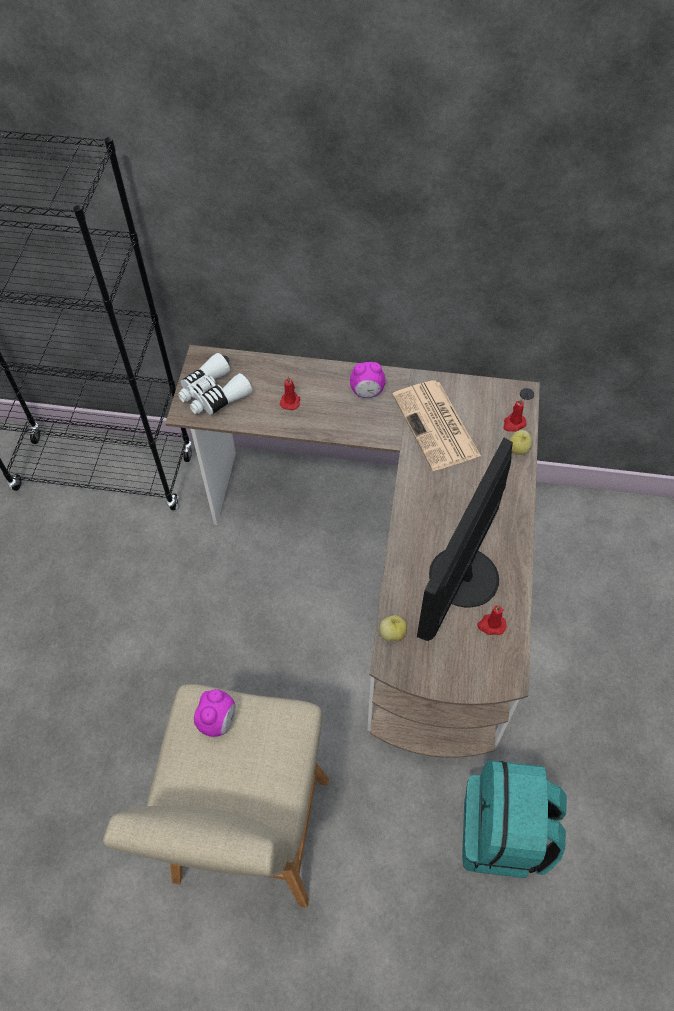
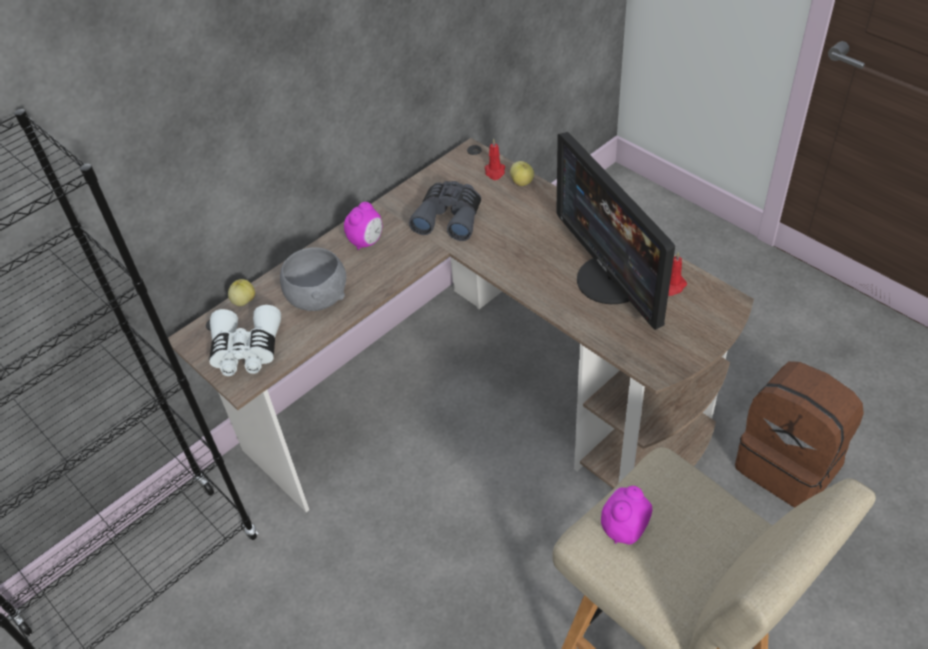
camera: 50 degrees left, 10 degrees down
(218, 720) = (623, 529): alarm clock -> alarm clock turned 105 degrees counterclockwise
(290, 401) = (318, 298): red candle -> grey bowl
(392, 633) = (629, 354): apple -> apple (244, 301)
(437, 426) = (449, 217): newspaper -> grey binoculars
(503, 834) = (790, 465): turquoise backpack -> brown backpack

